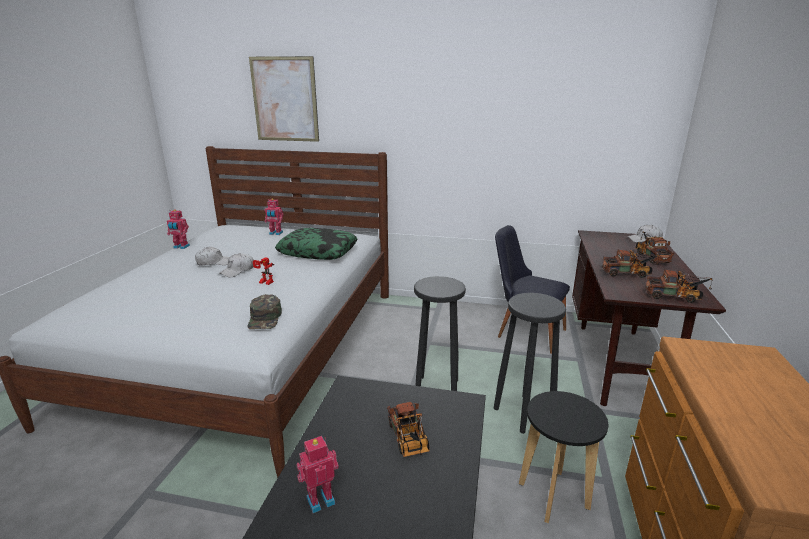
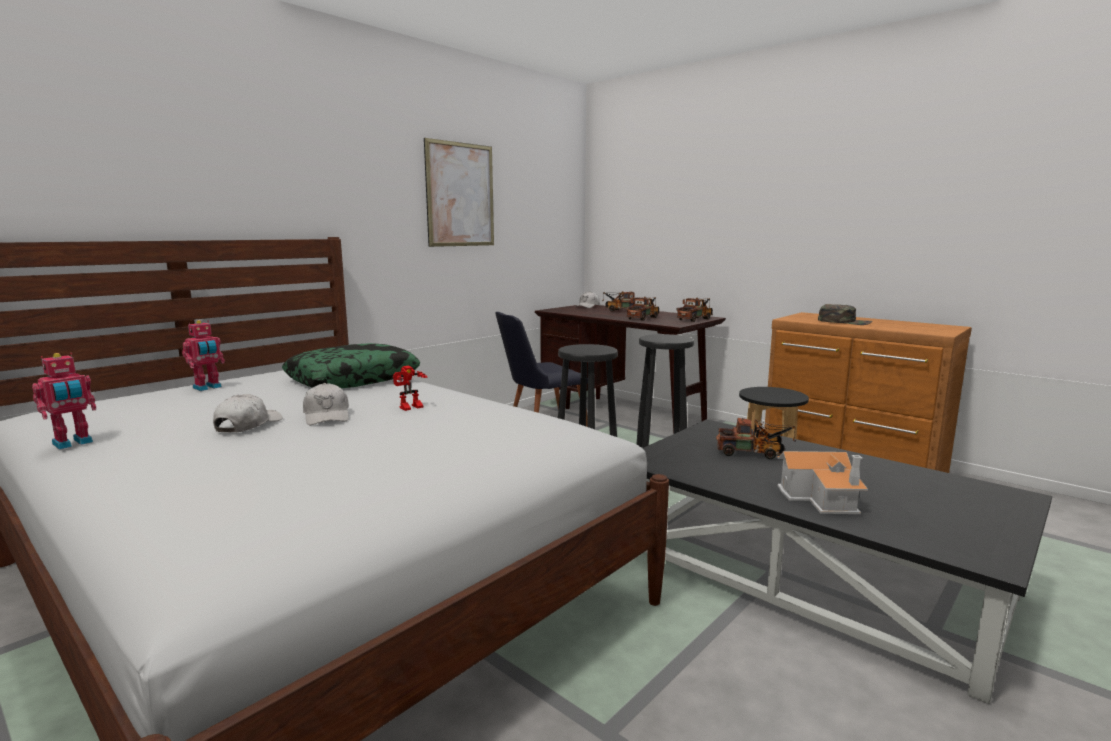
camera: 60 degrees left, 10 degrees down
(265, 318) = (531, 418): green cap -> green cap (844, 322)
(284, 99) = (145, 147): picture -> picture (460, 195)
(320, 499) = (821, 498): toy robot -> toy house

